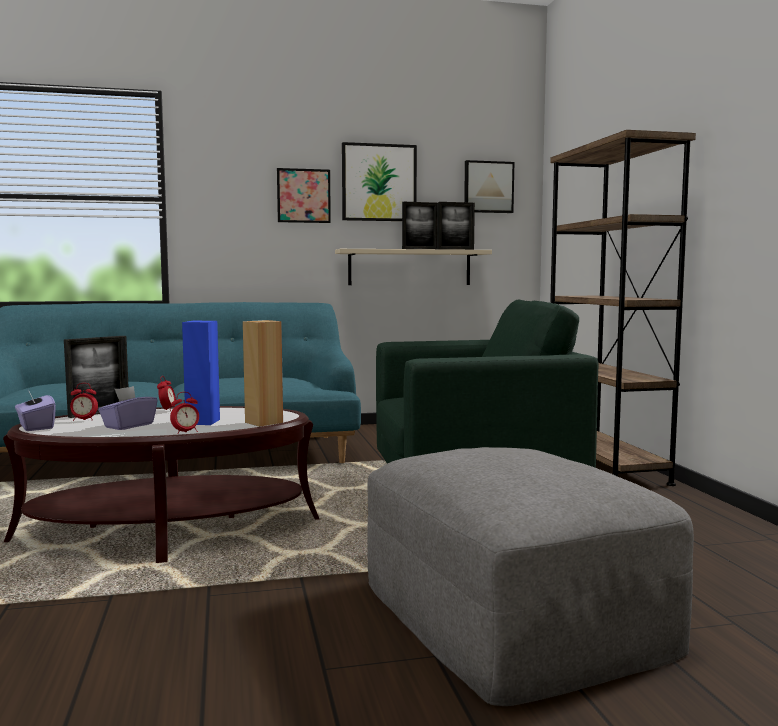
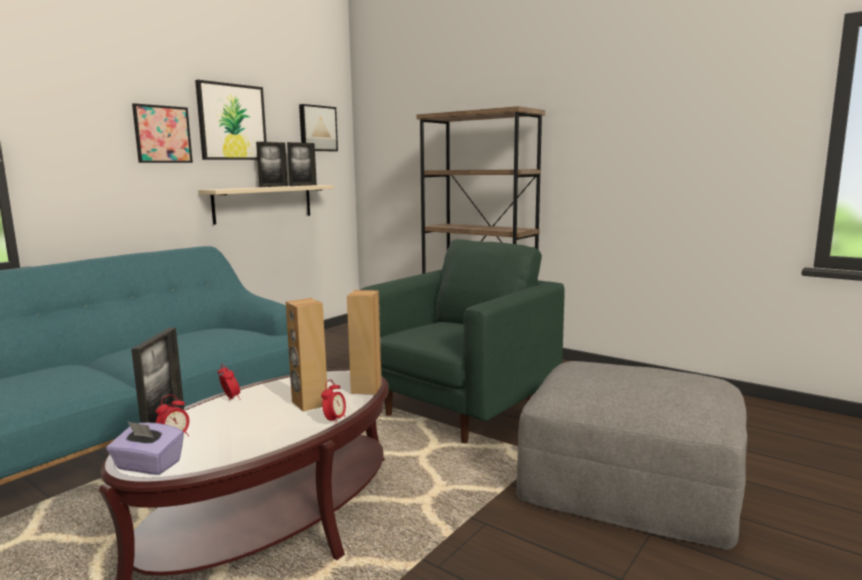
camera: 40 degrees left, 5 degrees up
(128, 426) = (251, 430): purple tissue box -> none
(202, 422) = (309, 403): blue speaker -> brown speaker

